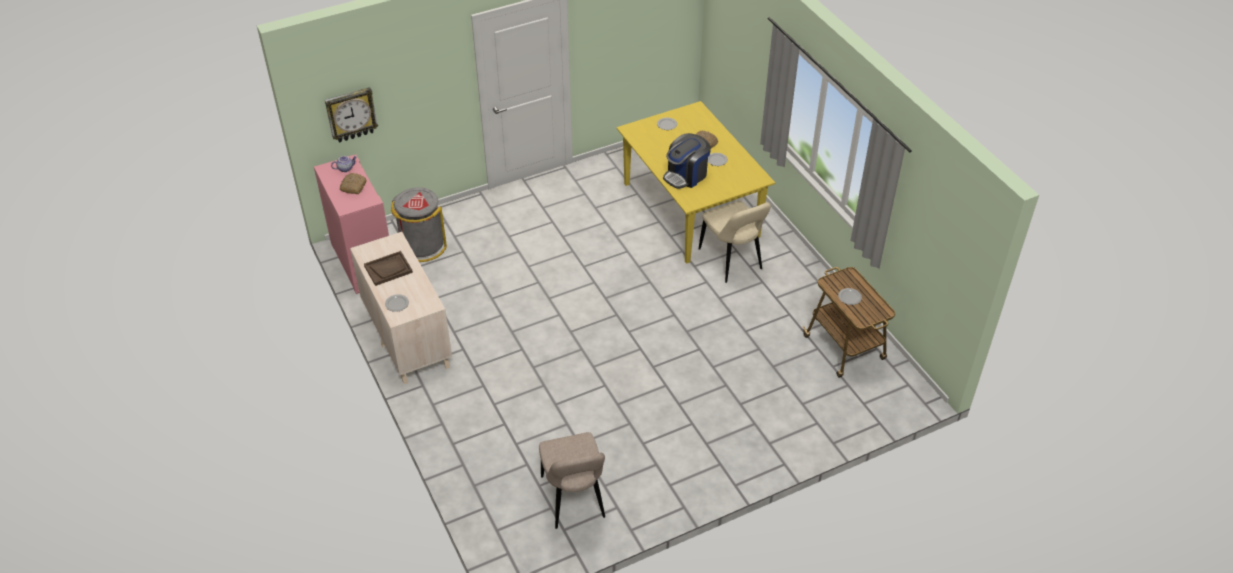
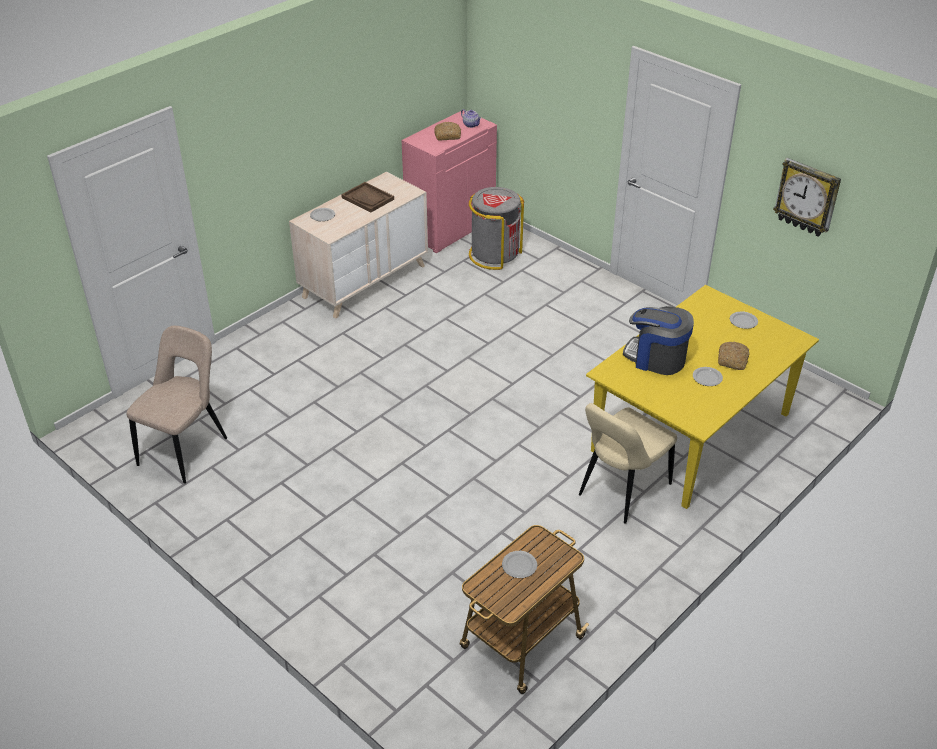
camera: 70 degrees right, 5 degrees down
(351, 114) = (506, 81): wall clock -> wall clock (807, 197)
(574, 500) = (186, 449): beige chair -> beige chair turned 150 degrees clockwise

